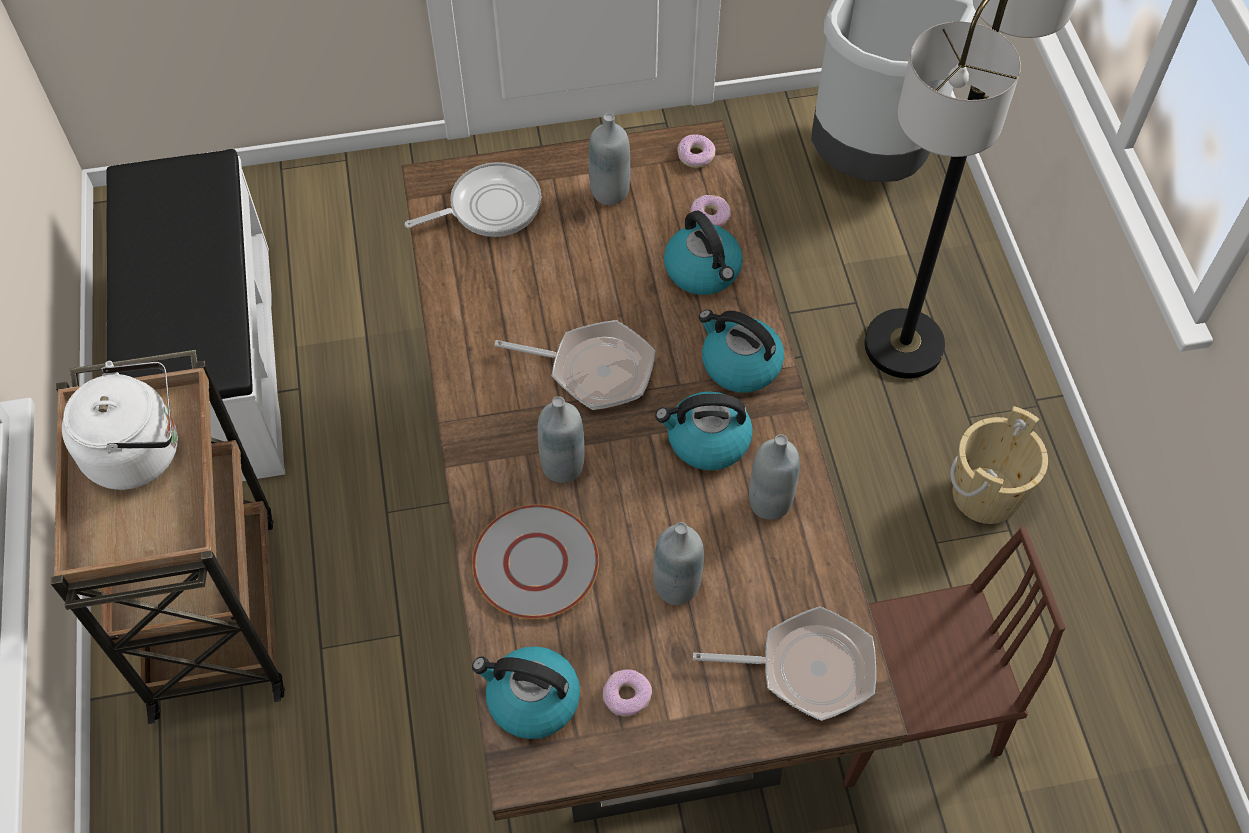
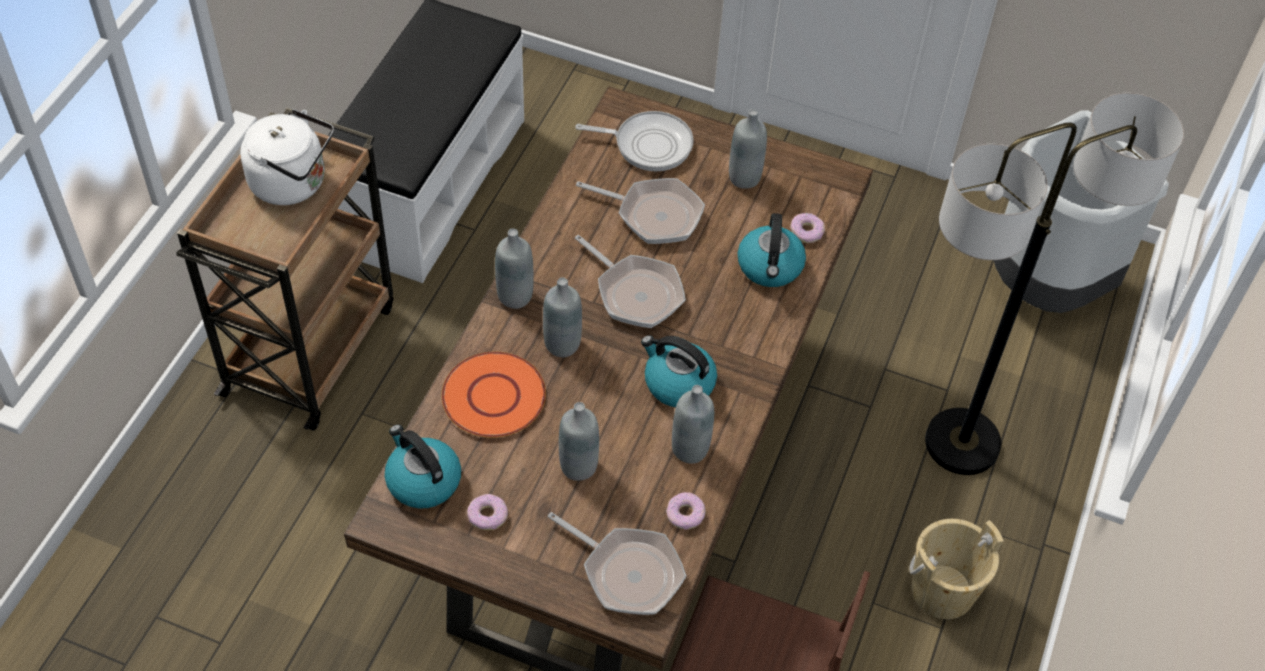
camera: 30 degrees right, 5 degrees down
(475, 442) = (515, 296): none -> grey bottle
(535, 562) = (494, 396): grey plate -> orange plate
(550, 277) = (653, 215): none -> frying pan
(696, 155) = (830, 184): donut -> donut (685, 514)
(739, 364) = (744, 345): kettle -> none

